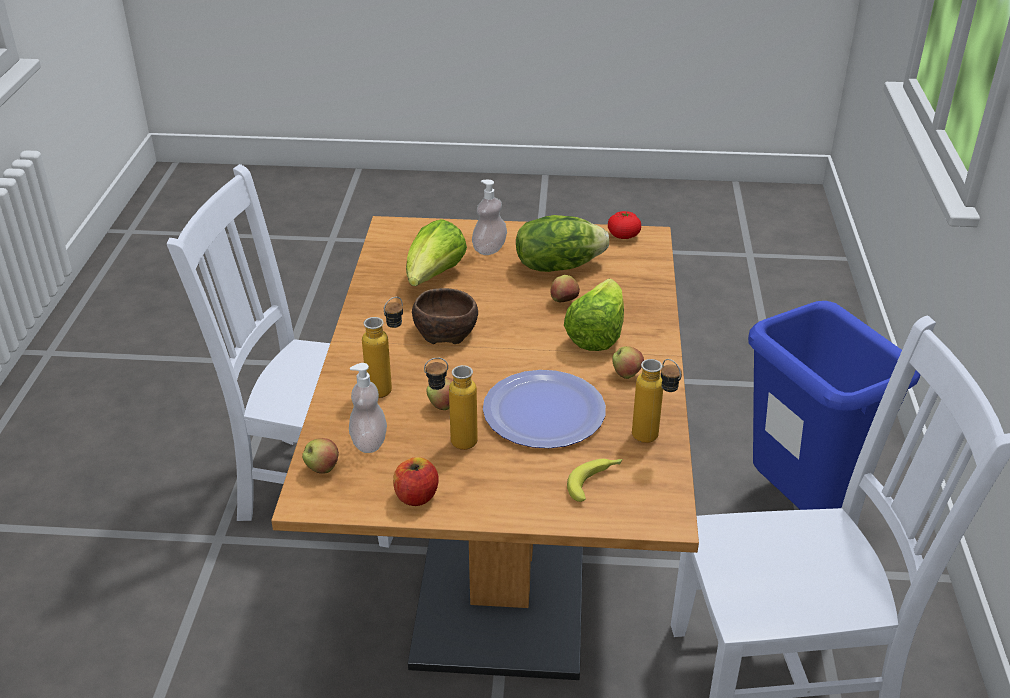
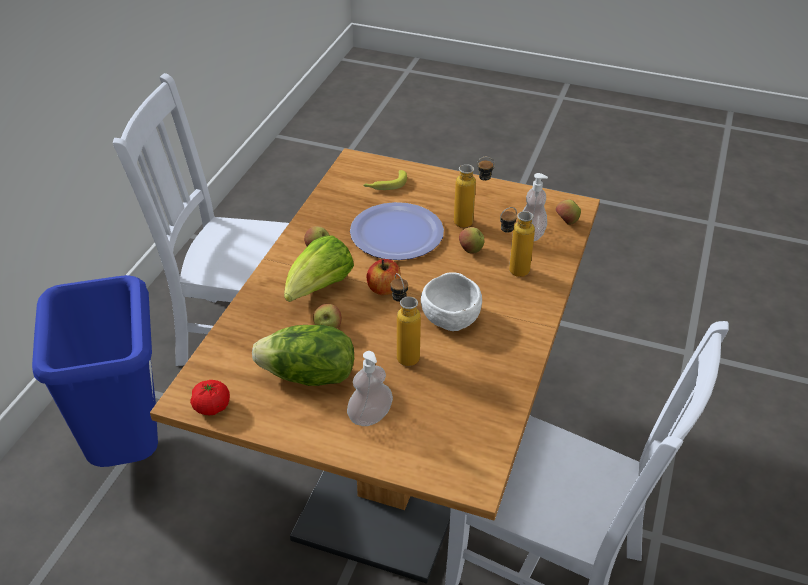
camera: 165 degrees left, 5 degrees up
(416, 496) = (504, 195): apple -> apple (384, 288)
(434, 277) = (444, 386): lettuce -> none
(444, 331) = (451, 317): brown bowl -> white bowl
(653, 441) = (332, 201): bottle -> bottle (404, 353)

